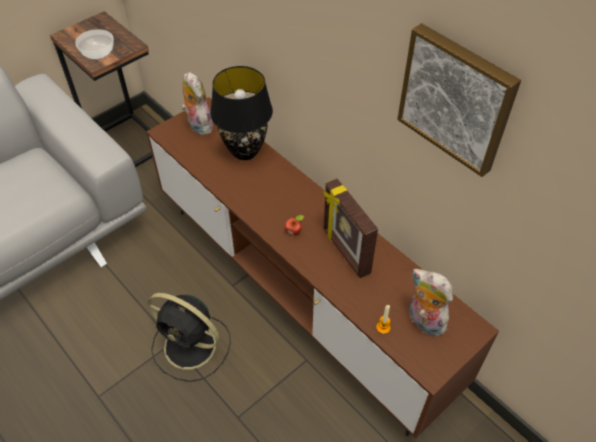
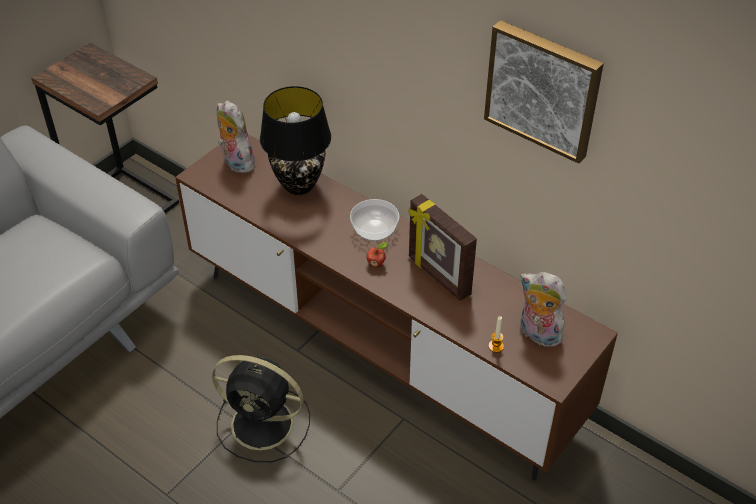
camera: 10 degrees left, 5 degrees down
(97, 52) = (97, 92): bowl -> bowl (374, 230)

